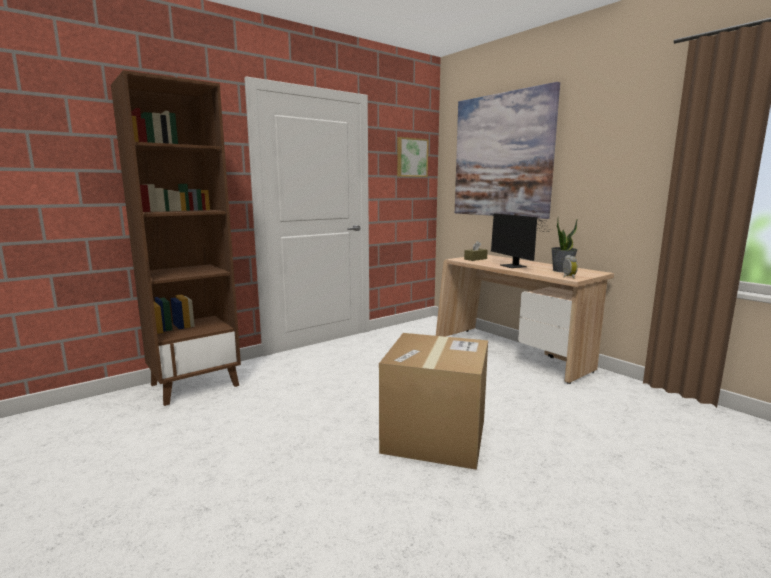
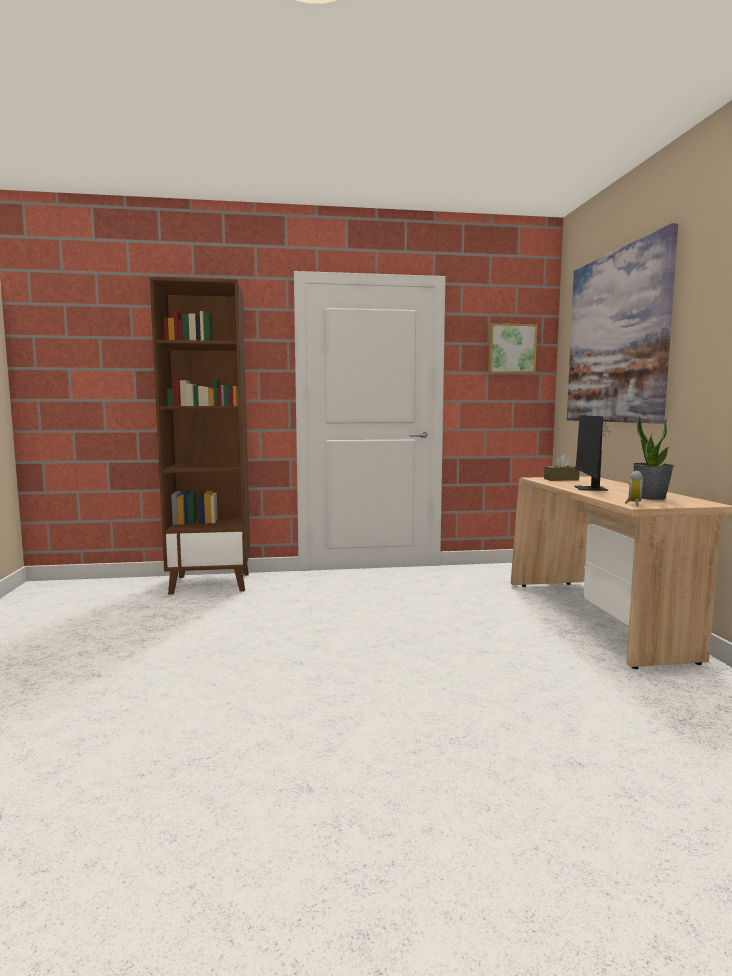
camera: 30 degrees right, 5 degrees down
(435, 435) = (366, 677): cardboard box -> none

